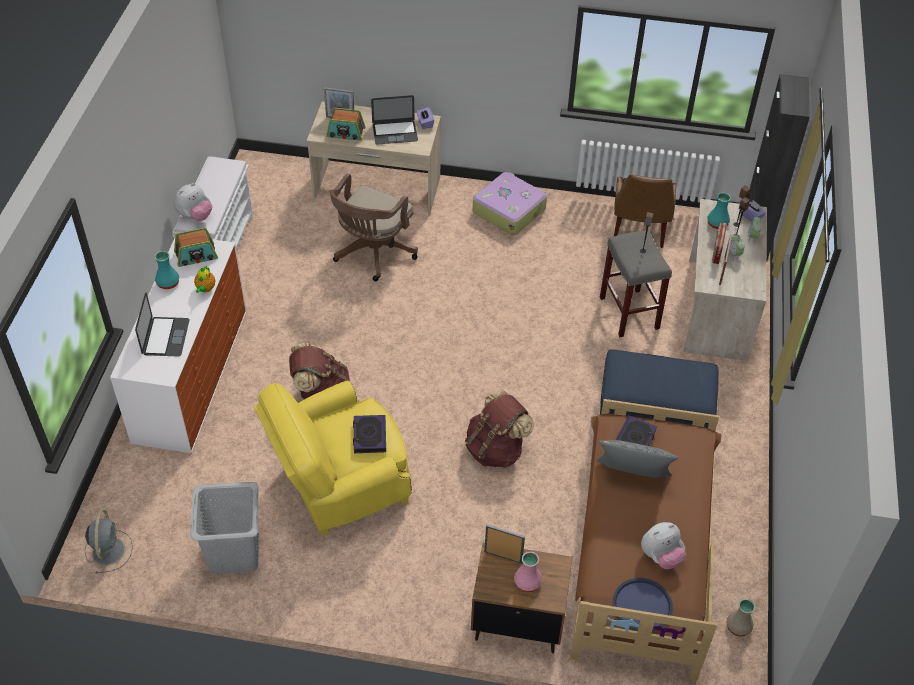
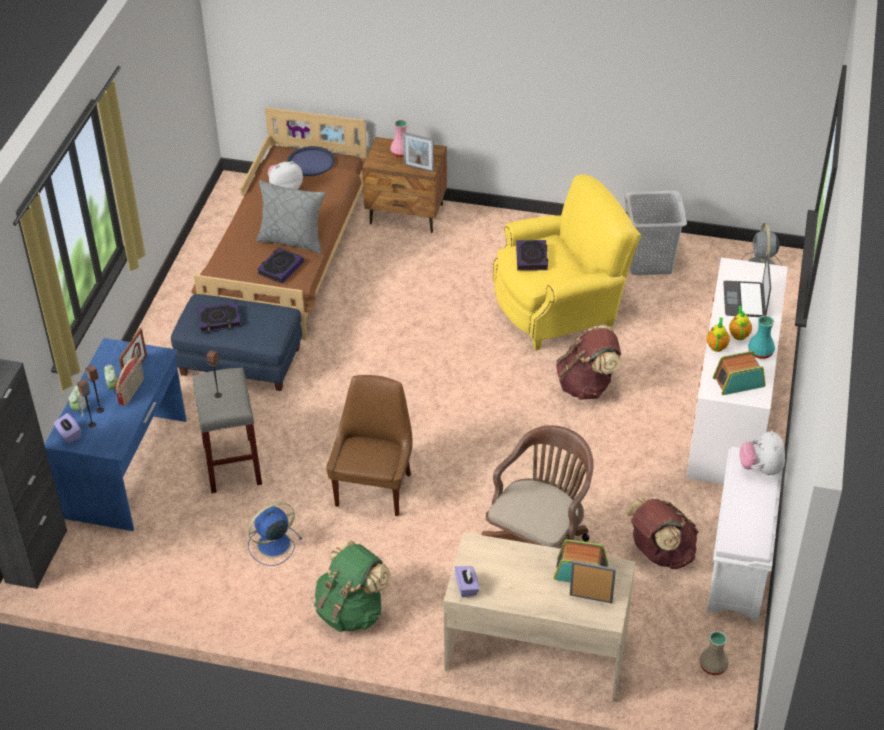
camera: 175 degrees left, 5 degrees down
(182, 301) = (739, 334): none -> teapot
(195, 216) = (761, 469): plush toy -> plush toy turned 45 degrees counterclockwise
(395, 132) = (510, 571): laptop -> none
(496, 449) = (408, 333): brown backpack -> brown backpack (659, 553)
(509, 210) = (352, 611): suitcase -> green backpack
(578, 252) = (272, 545): none -> blue fan
(638, 231) = (183, 573): brown chair -> brown chair (374, 488)
(676, 376) = (219, 320): none -> book
(716, 308) = (127, 468): beige desk -> blue desk
(717, 224) = (115, 425): turquoise vase -> none
(738, 626) = (227, 208): beige vase -> beige vase (713, 666)

